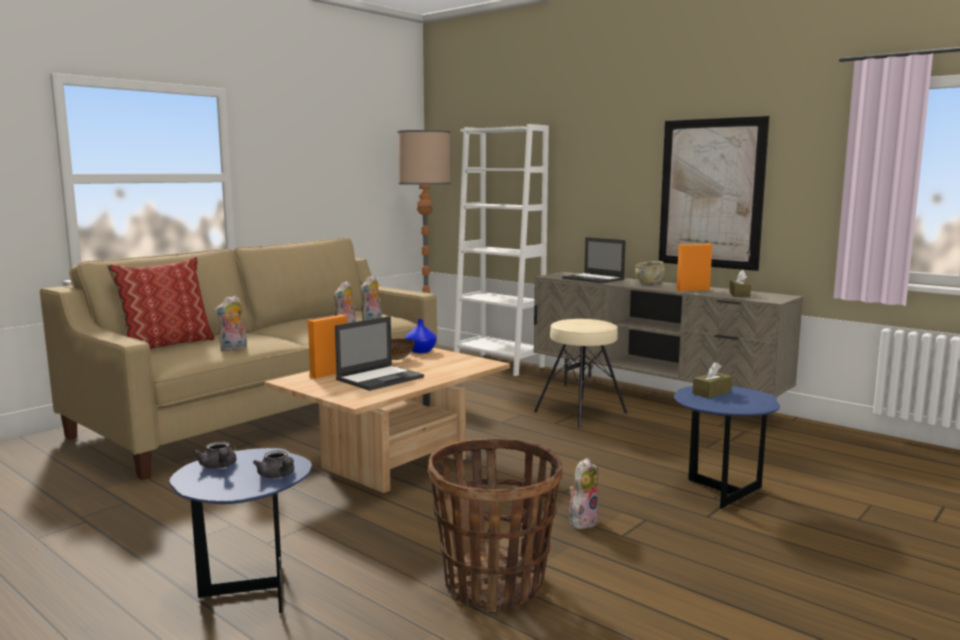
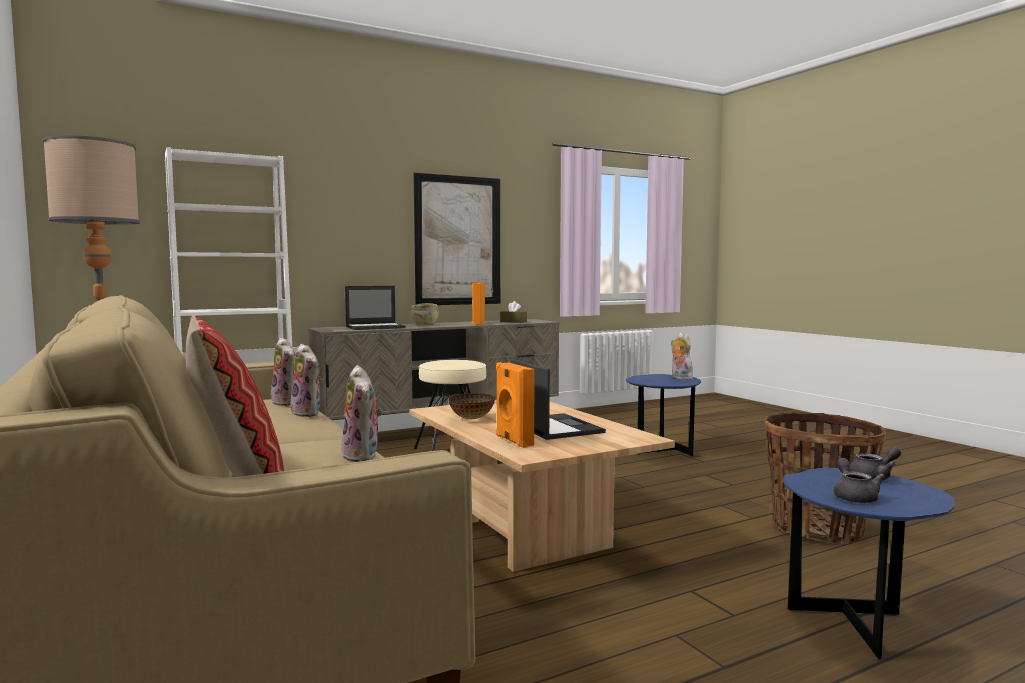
camera: 70 degrees left, 5 degrees down
(219, 466) = (854, 496): grey teapot -> grey teapot turned 75 degrees counterclockwise
(420, 351) = (443, 410): blue vase -> none
(582, 521) = (704, 490): plush toy -> plush toy (680, 378)
(711, 392) = (648, 379): brown tissue box -> none

